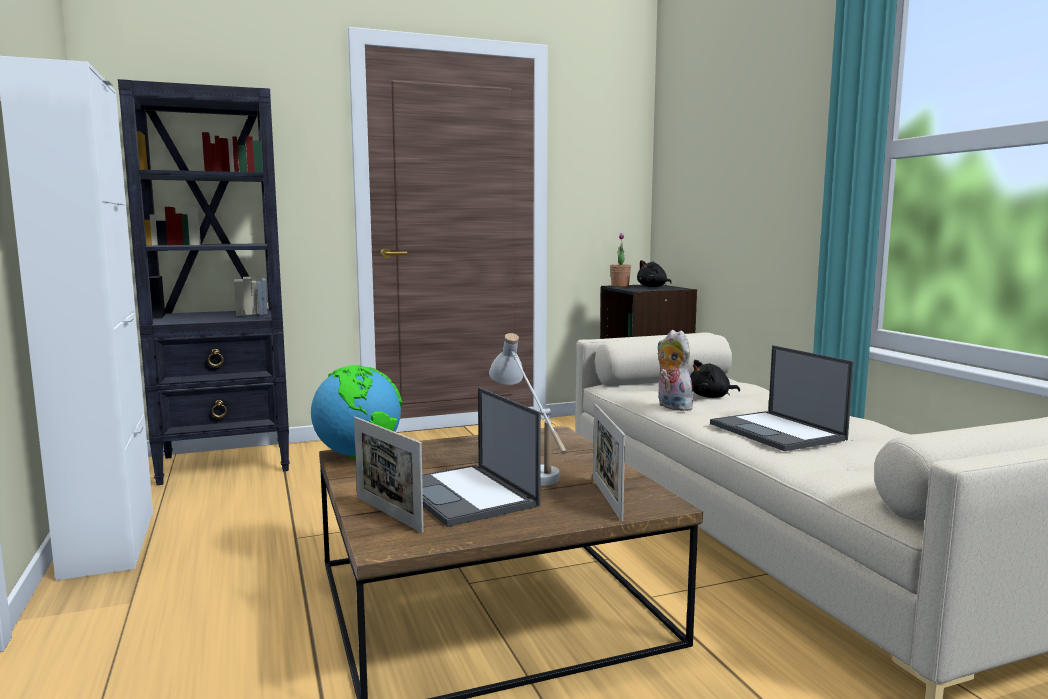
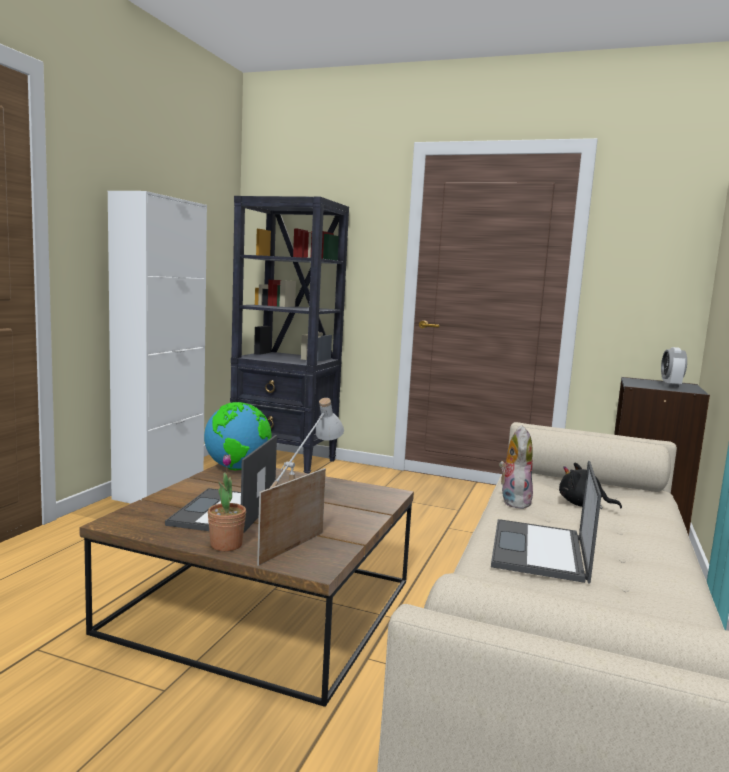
camera: 40 degrees right, 0 degrees up
(388, 514) = (160, 506): picture frame -> none
(620, 286) = (637, 379): potted plant -> potted plant (226, 545)
(653, 287) = (670, 385): black plush toy -> alarm clock

